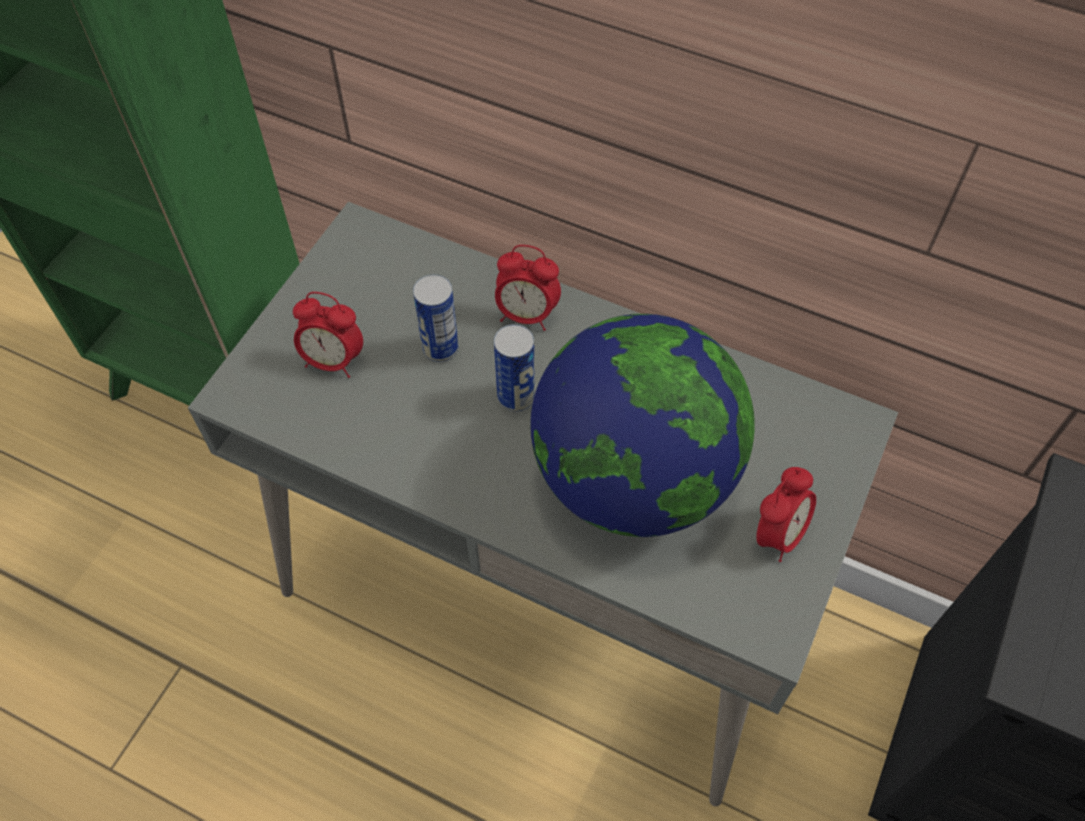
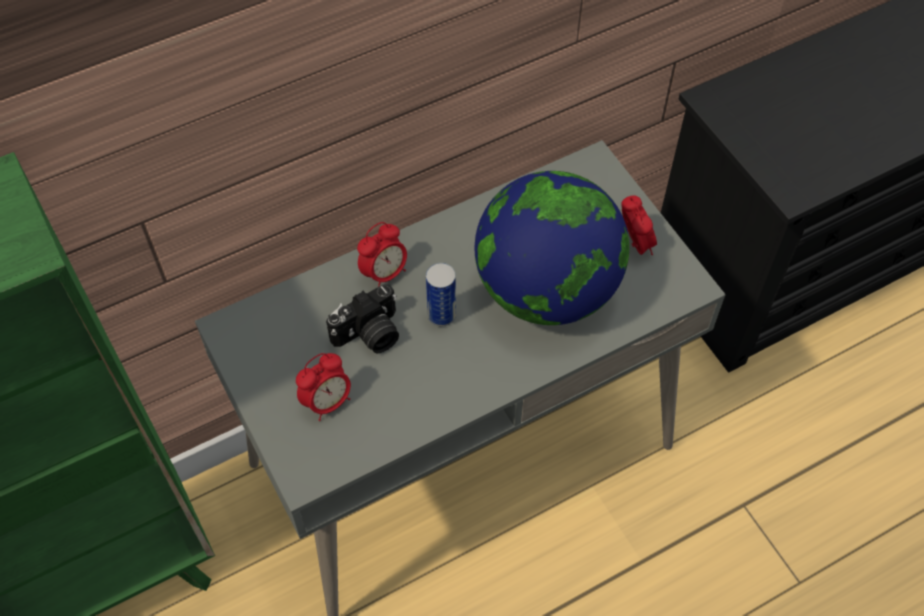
camera: 55 degrees left, 0 degrees up
(440, 348) = (369, 335): can -> camera

